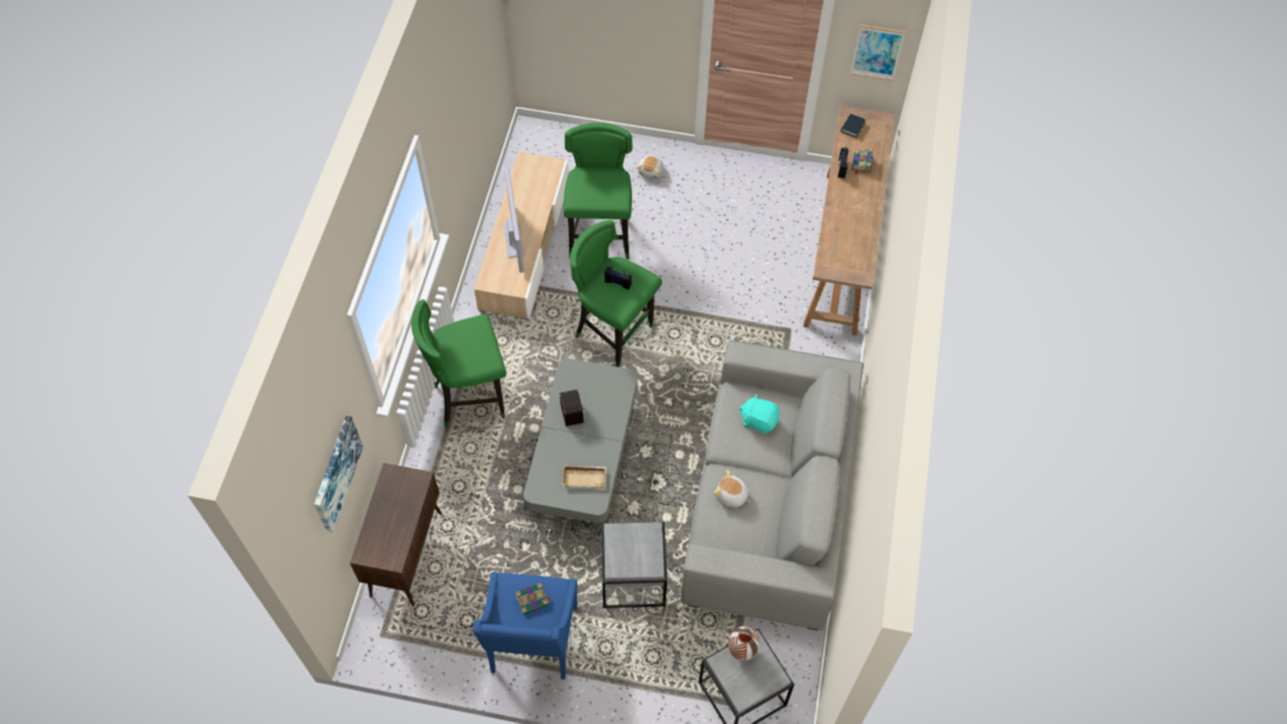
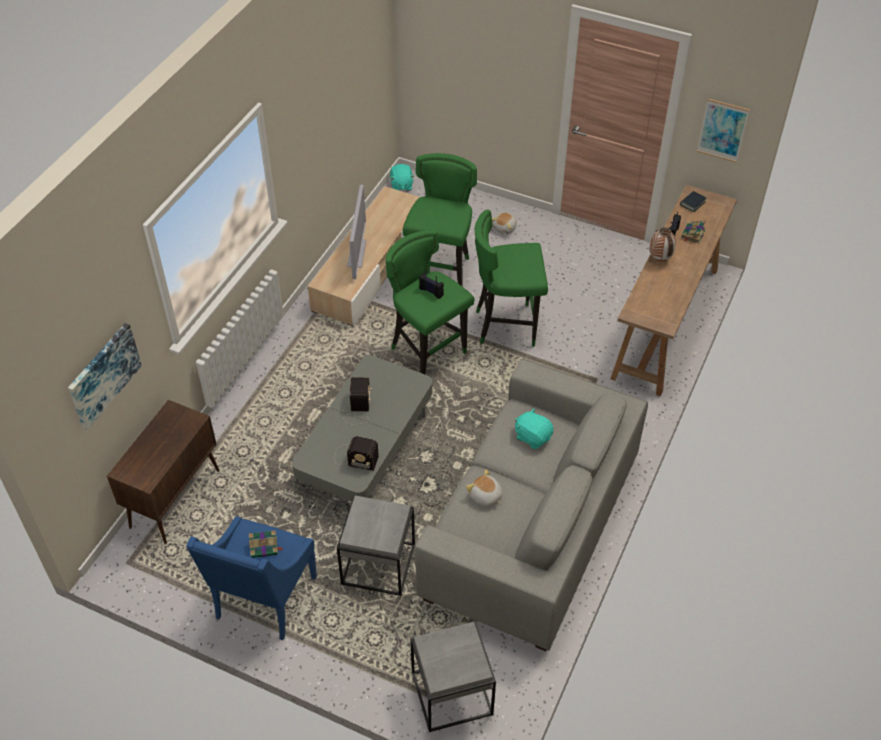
camera: 15 degrees right, 10 degrees down
(470, 398) = (279, 380): green stool -> green stool (506, 326)
(527, 139) = (401, 185): none -> turquoise plush toy
(585, 477) = (354, 457): beige tray -> radio
(741, 650) = (451, 637): vase -> vase (659, 259)

